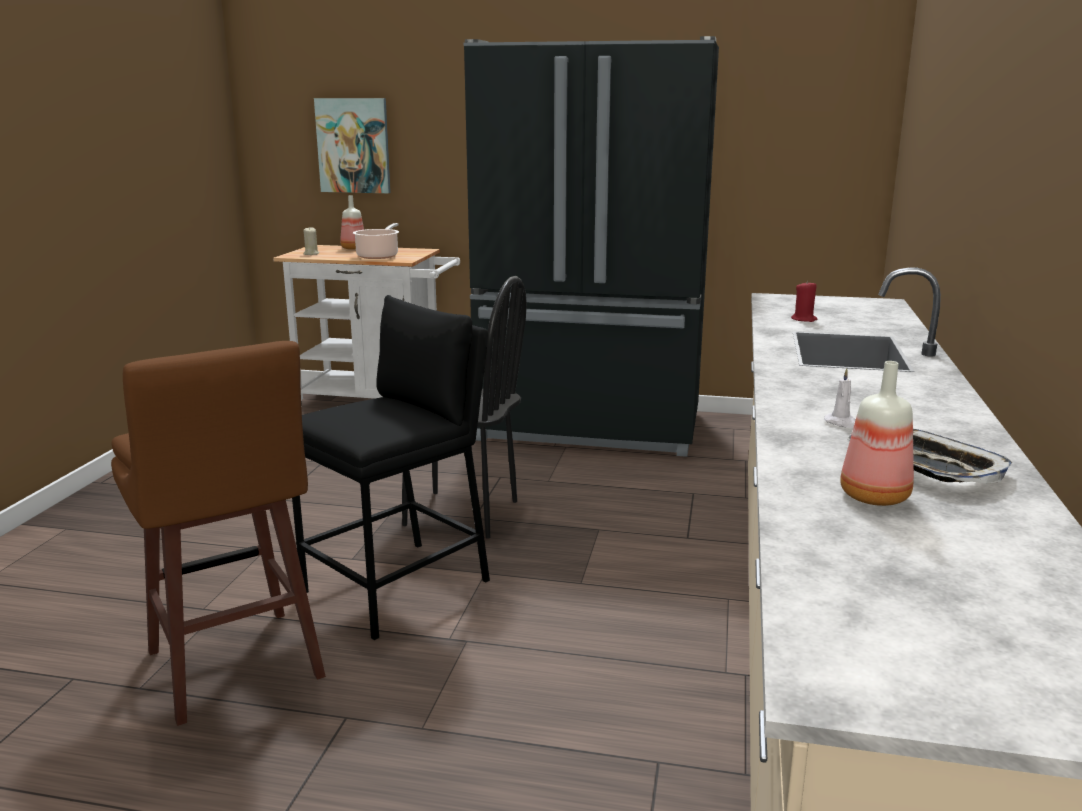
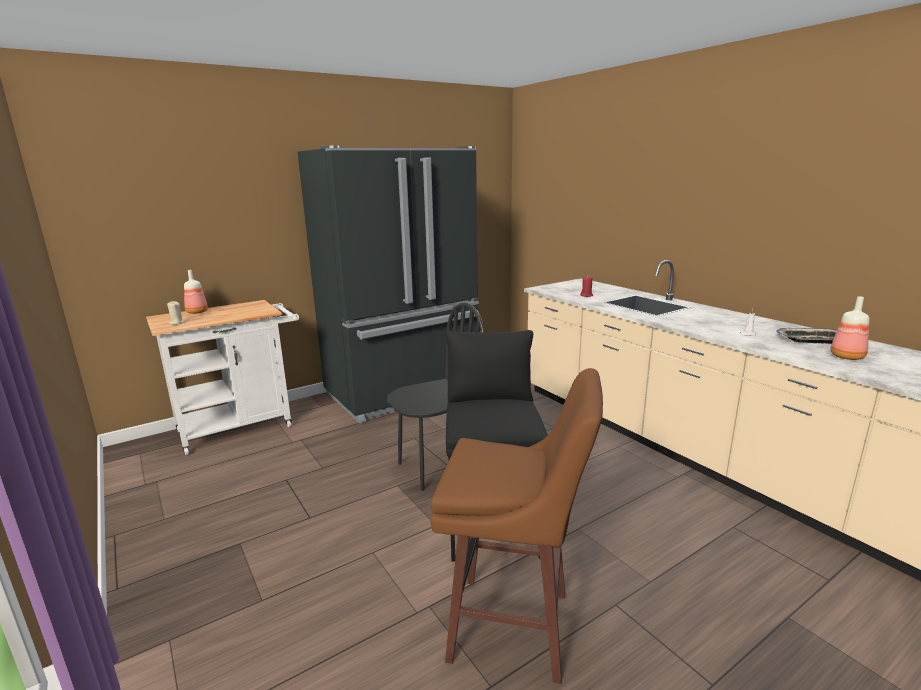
camera: 45 degrees left, 0 degrees up
(353, 145) = (178, 229): picture -> none
(378, 256) = (239, 313): cooking pot -> none

